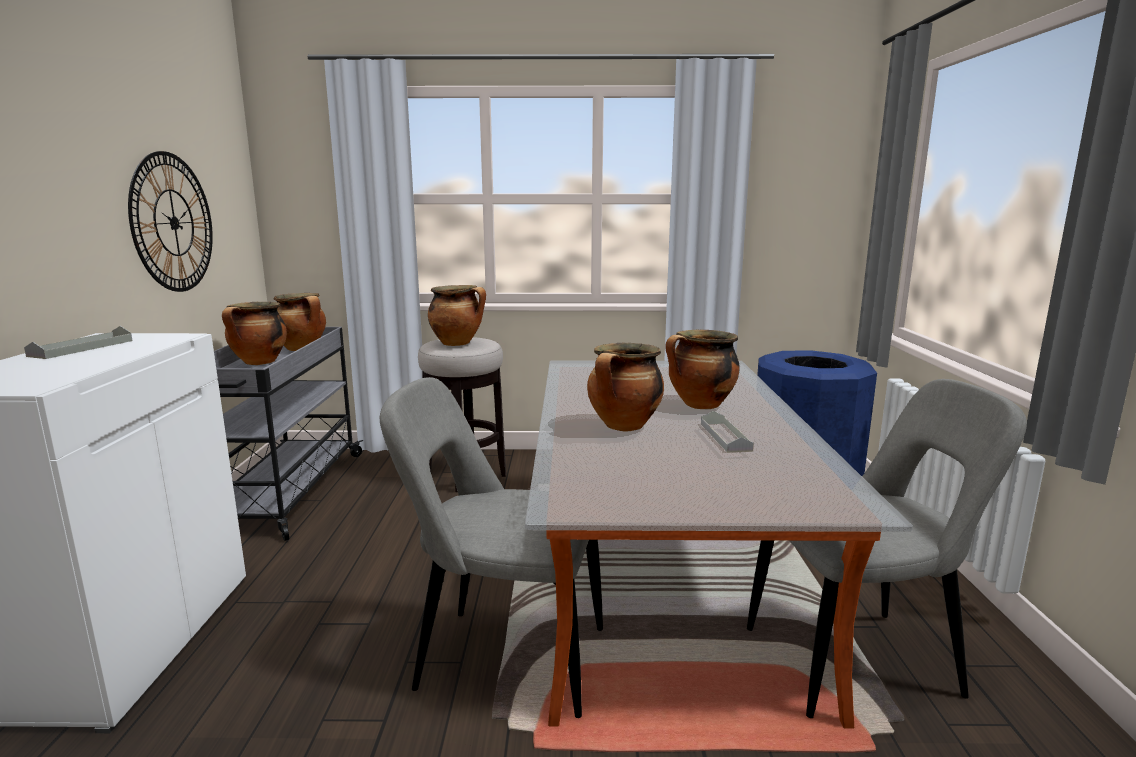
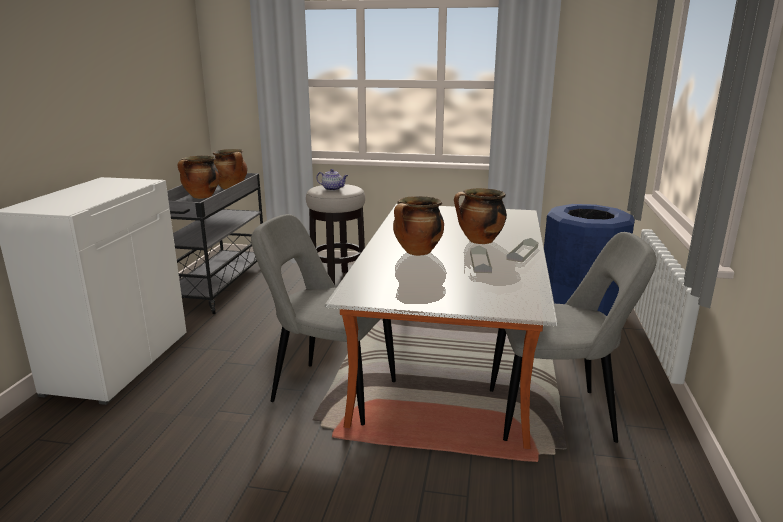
camera: 10 degrees right, 5 degrees up
(82, 348) = (92, 187): grey tray -> grey tray (522, 253)
(173, 223) = (148, 104): wall clock -> none
(458, 343) = (333, 189): cooking pot -> teapot

